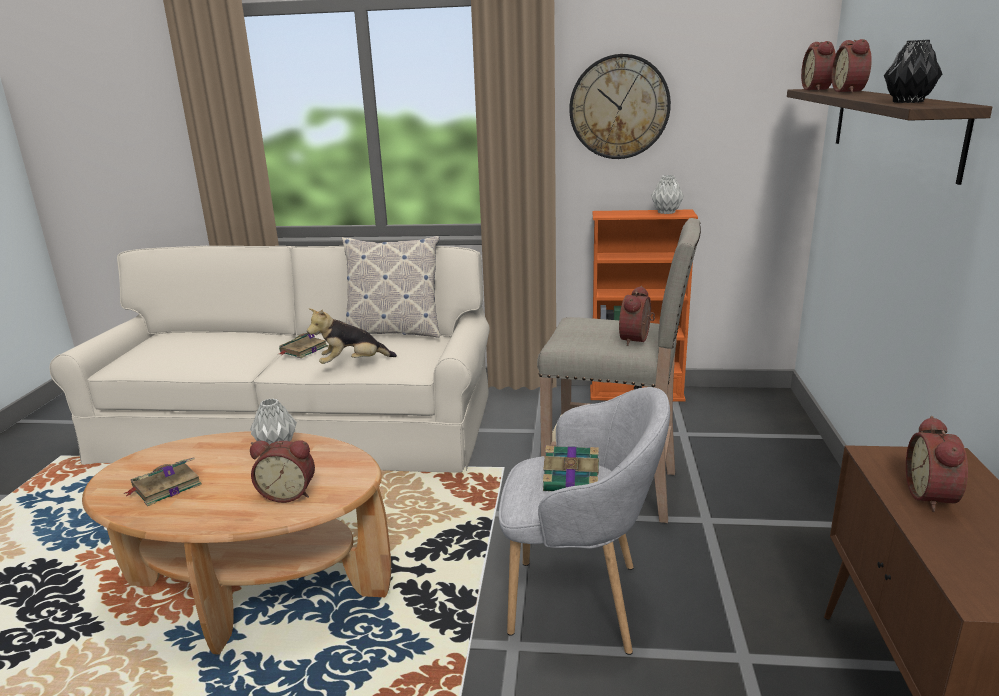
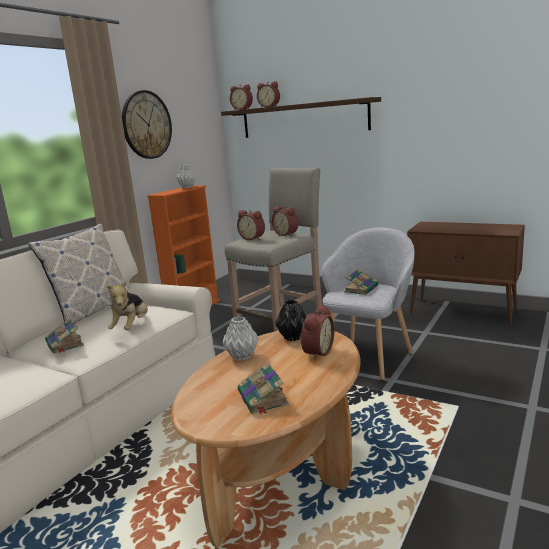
camera: 65 degrees left, 5 degrees down
(907, 102) = (345, 99): black vase -> black vase (292, 337)
(933, 497) = (450, 228): alarm clock -> alarm clock (253, 238)

